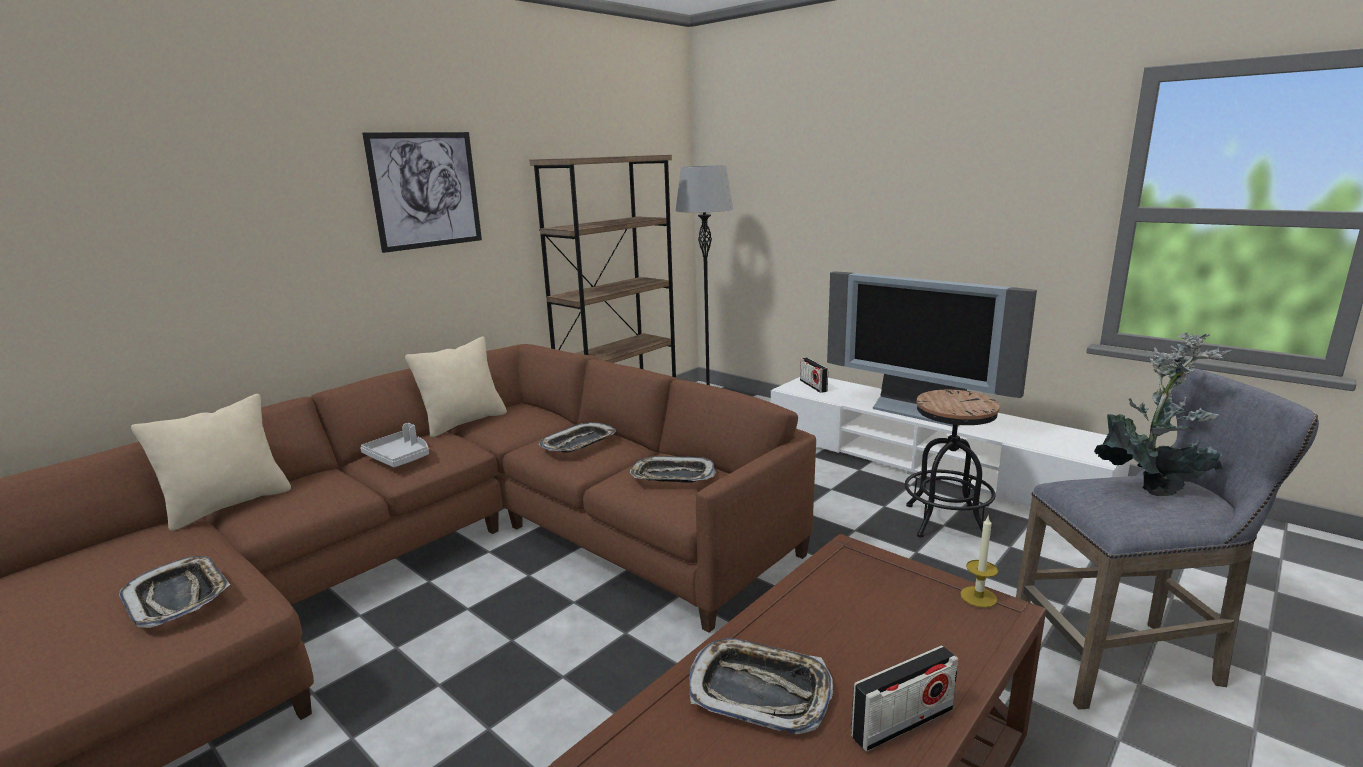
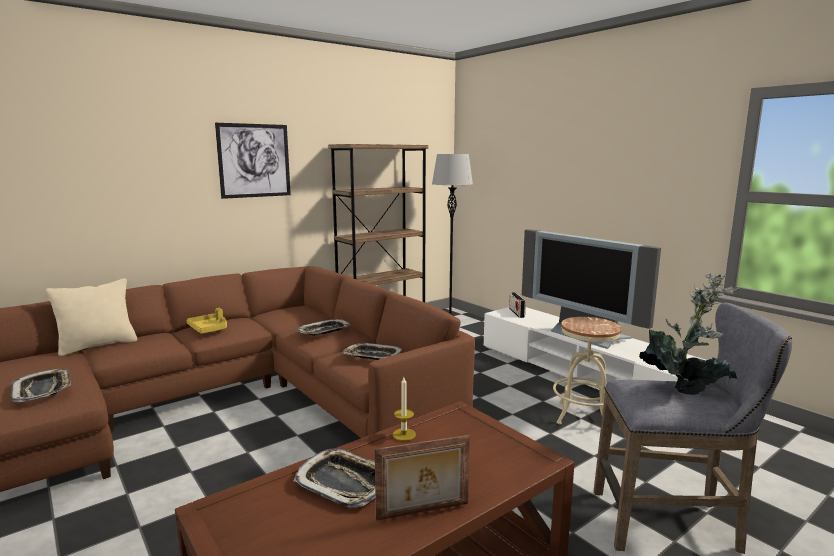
camera: 10 degrees right, 5 degrees down
(399, 457) = (209, 329): grey tray -> yellow tray
(464, 422) = (261, 313): beige pillow -> none
(902, 723) = (423, 512): radio -> picture frame
(945, 522) = (583, 416): black stool -> beige stool
(978, 597) = (530, 449): candle -> candle (404, 434)

